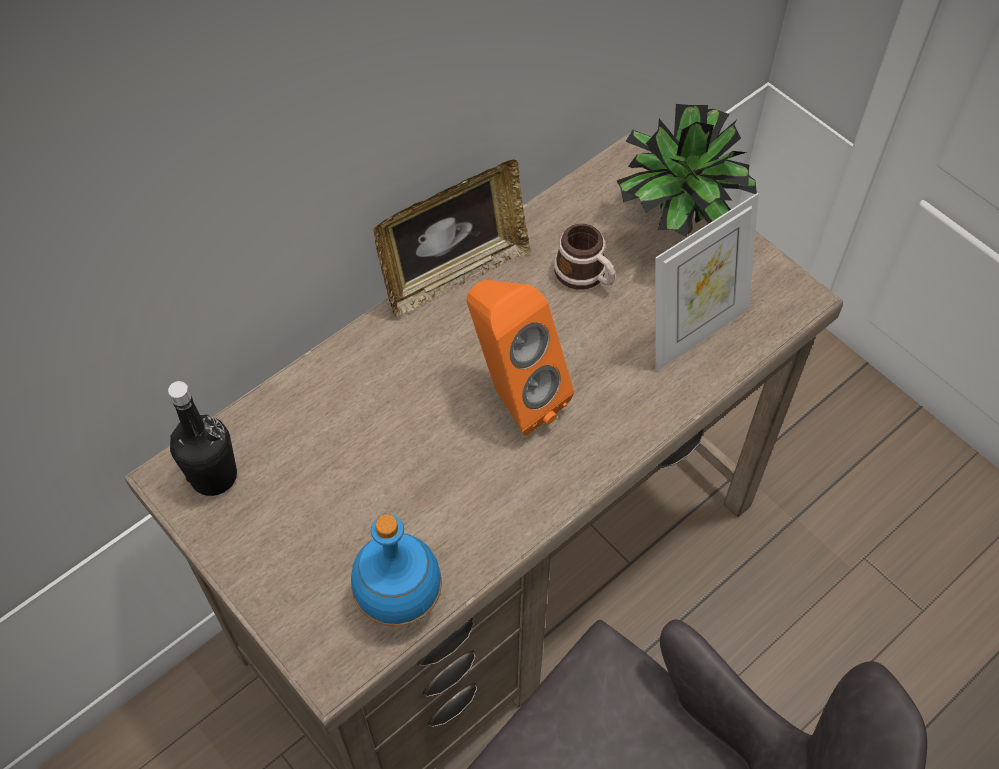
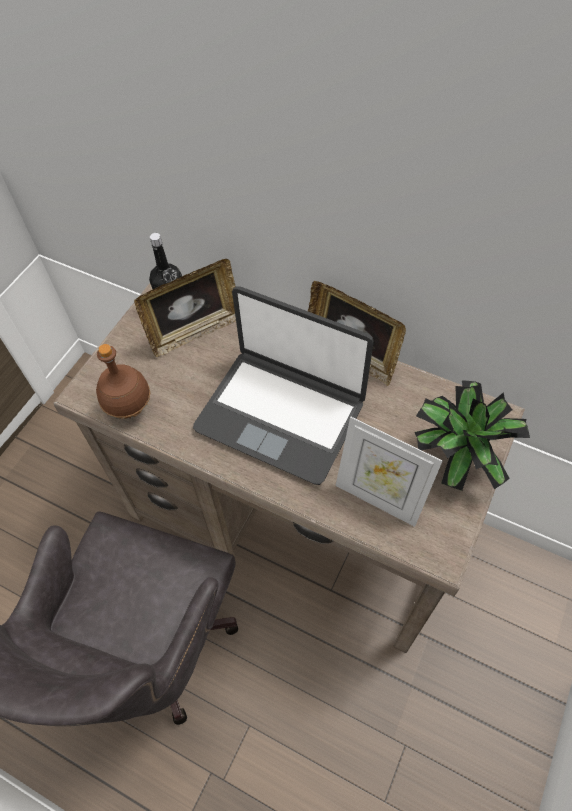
camera: 70 degrees right, 0 degrees up
(295, 459) = (195, 331): none -> picture frame
(401, 599) = (130, 409): blue bottle -> brown bottle
(513, 395) = (281, 414): orange speaker -> laptop
(585, 275) = (388, 422): mug -> none

